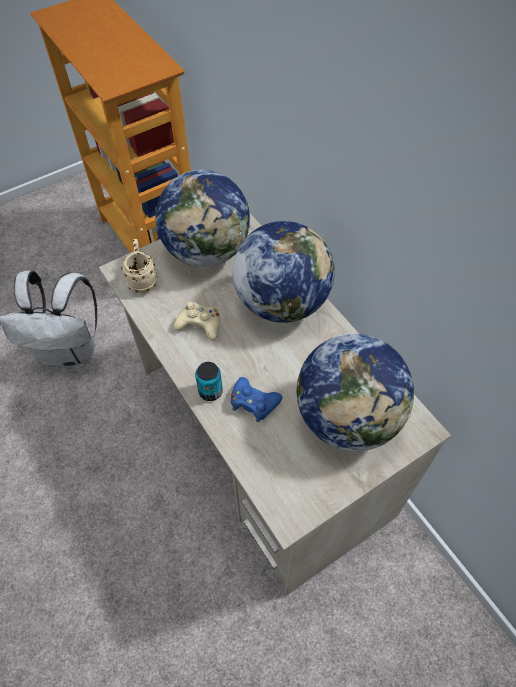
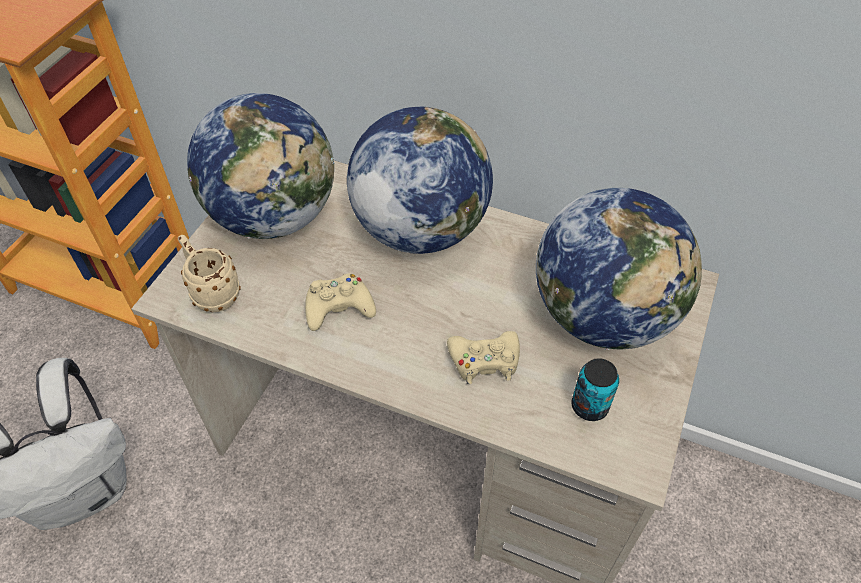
camera: 35 degrees left, 5 degrees down
(210, 391) = (420, 379): can -> can (589, 406)
(253, 402) = (484, 361): blue game controller -> beige game controller

